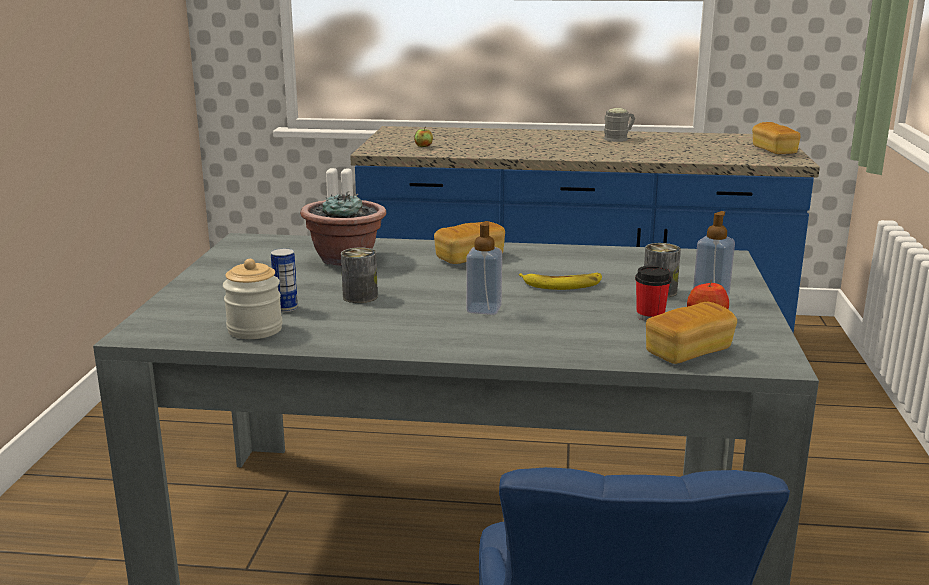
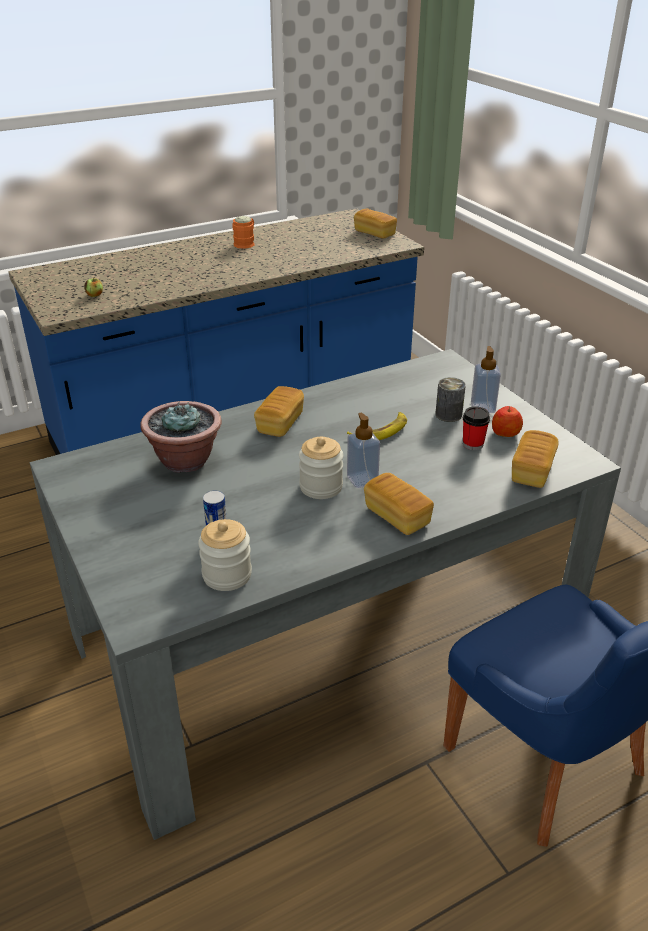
camera: 35 degrees left, 15 degrees up
(360, 297) = (257, 502): can -> none
(435, 303) = (321, 487): none -> jar
(474, 340) = (397, 516): none -> bread
(619, 139) = (246, 243): grey mug -> orange mug

